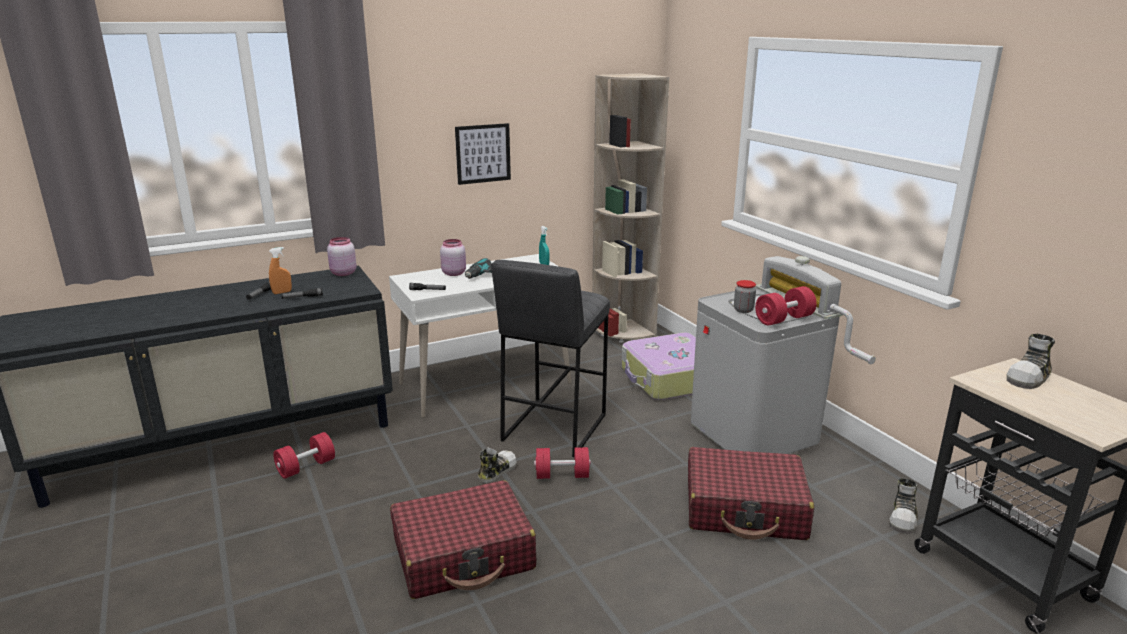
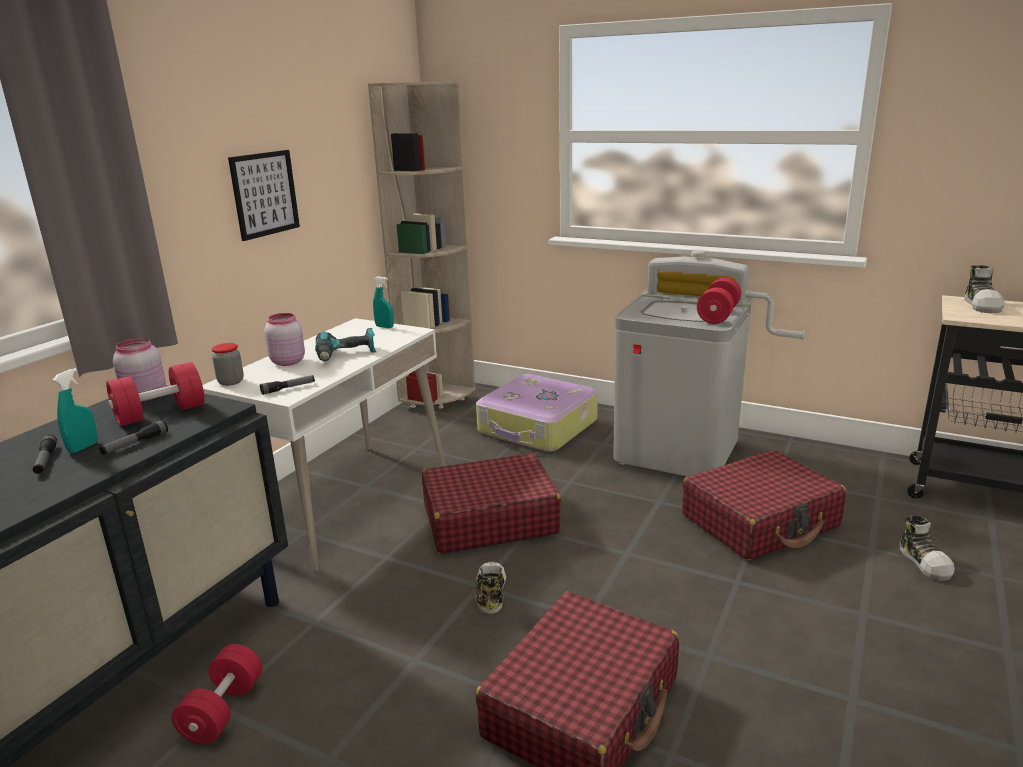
camera: 35 degrees left, 0 degrees up
(282, 292) = (83, 447): orange spray bottle -> turquoise spray bottle
(553, 428) = (489, 520): grey stool -> red suitcase
(562, 475) = (564, 565): red dumbbell -> red dumbbell (160, 414)
(743, 310) = (671, 317): jar -> jar (231, 382)
(903, 518) = (869, 476): shoe -> shoe (925, 562)

